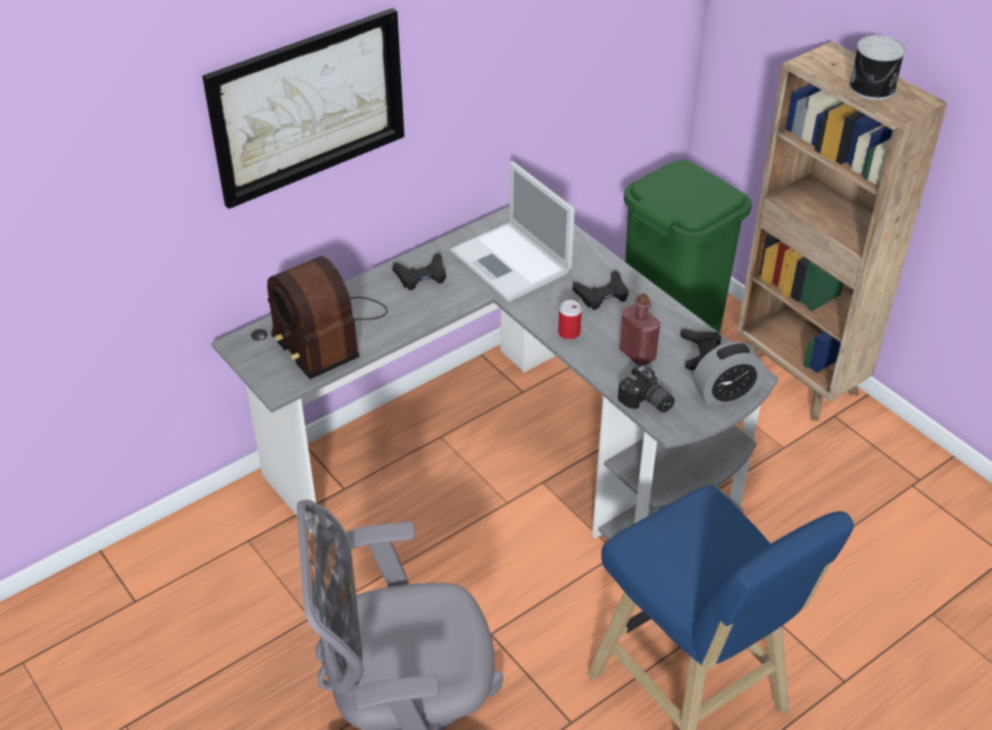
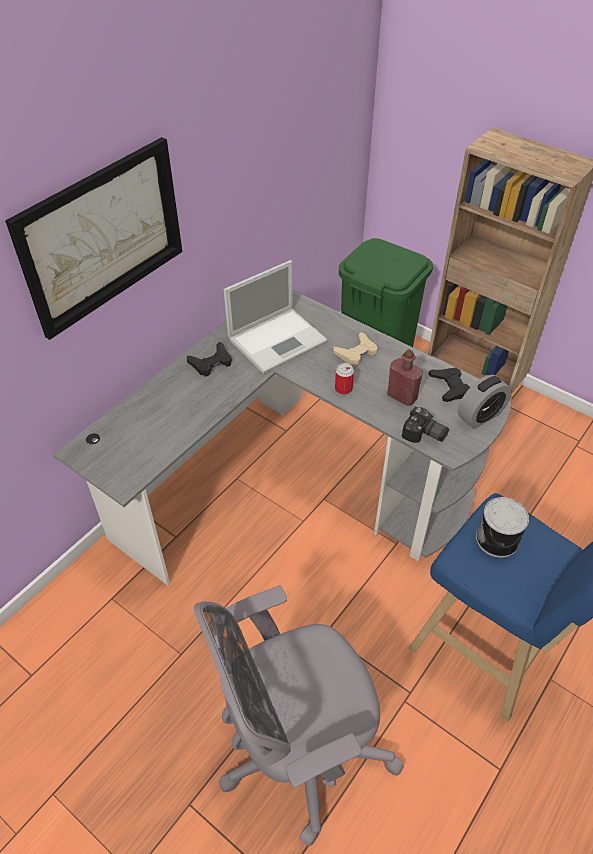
camera: 15 degrees left, 5 degrees up
(326, 332) = (149, 426): radio -> none
(512, 263) = (278, 339): laptop -> laptop turned 75 degrees counterclockwise
(602, 295) = (356, 353): black game controller -> beige game controller
(873, 88) = (541, 158): can -> can (498, 539)

